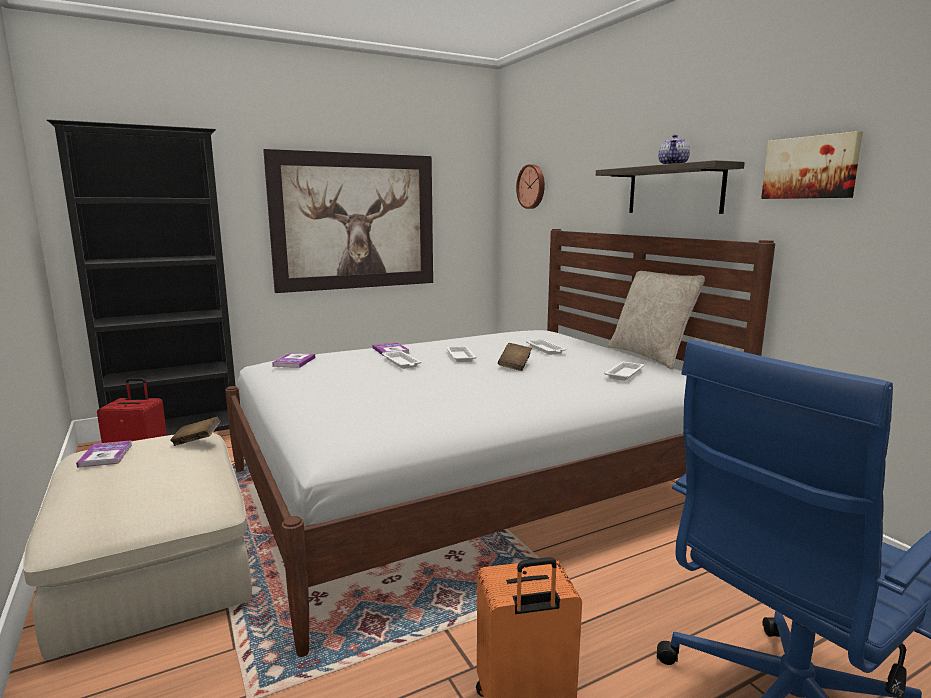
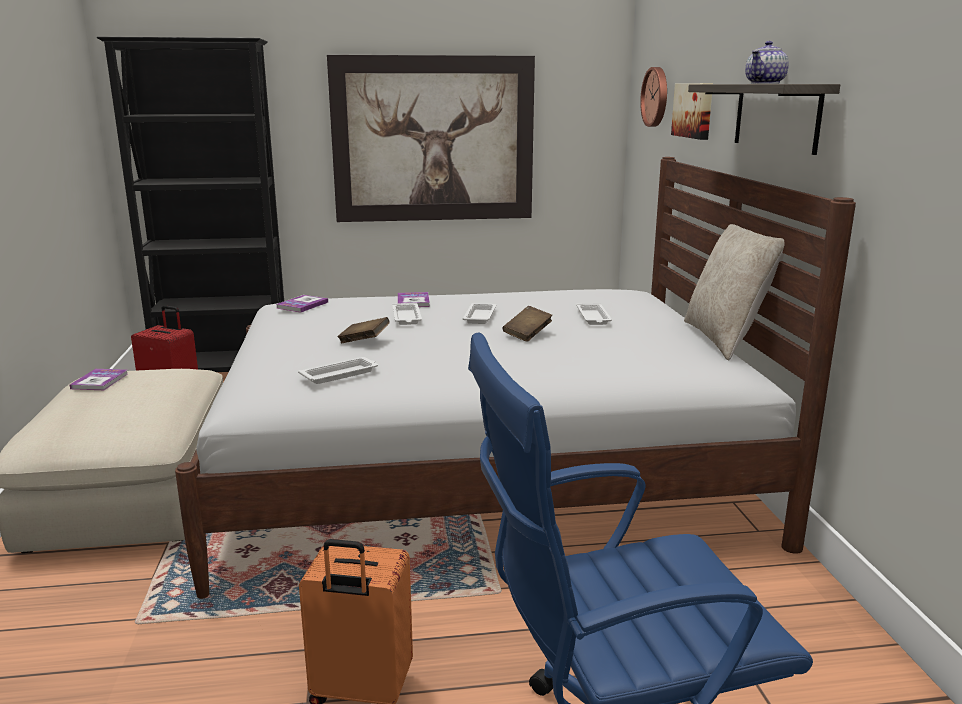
camera: 20 degrees right, 5 degrees up
(197, 441) = (183, 378): brown book -> brown book (364, 342)
(625, 374) = (650, 359): white tray -> white tray (340, 374)
(810, 167) = (900, 99): picture -> picture (694, 110)

